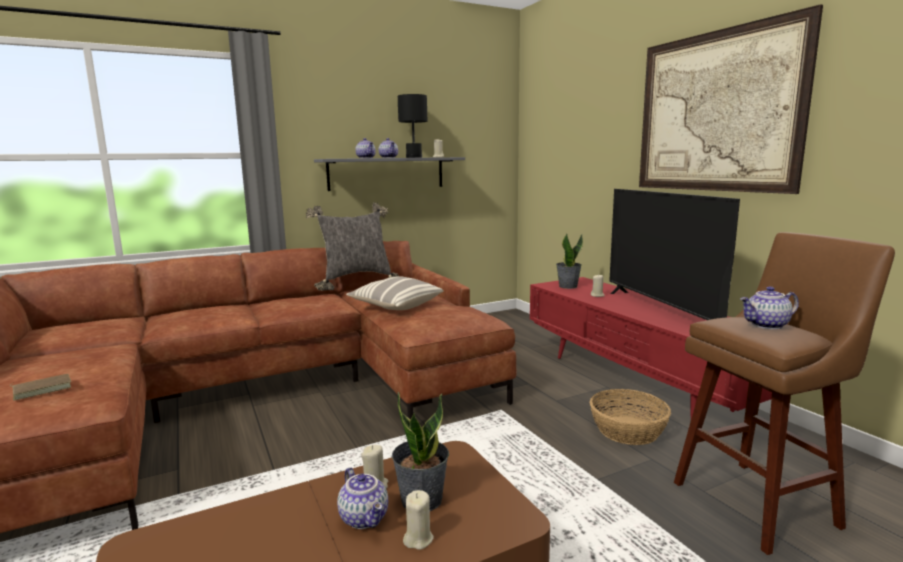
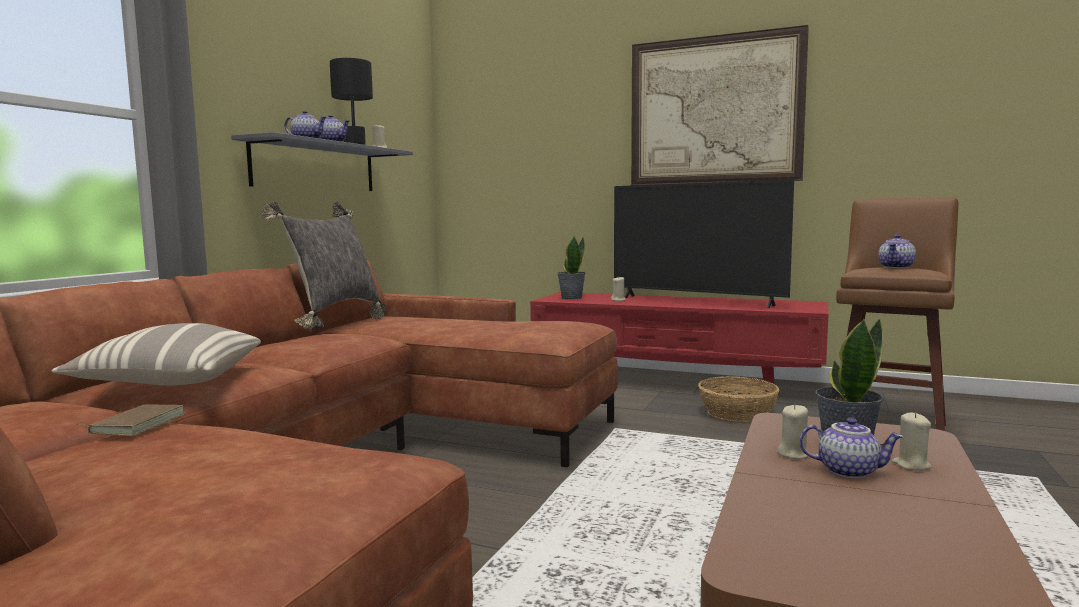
camera: 40 degrees left, 5 degrees down
(43, 389) = (255, 471): brown book -> brown book (136, 424)
(395, 306) = (459, 328): pillow -> pillow (170, 381)

